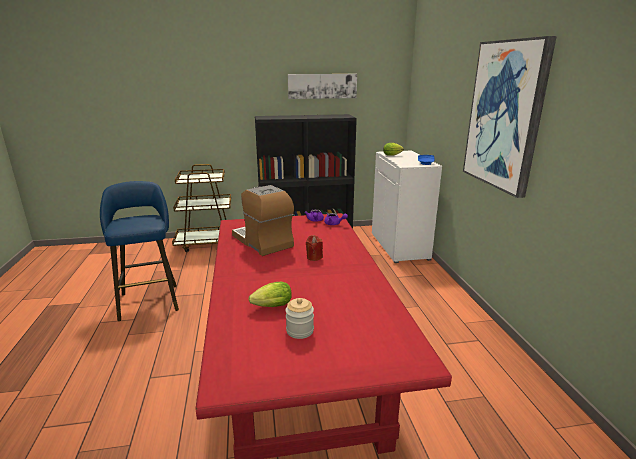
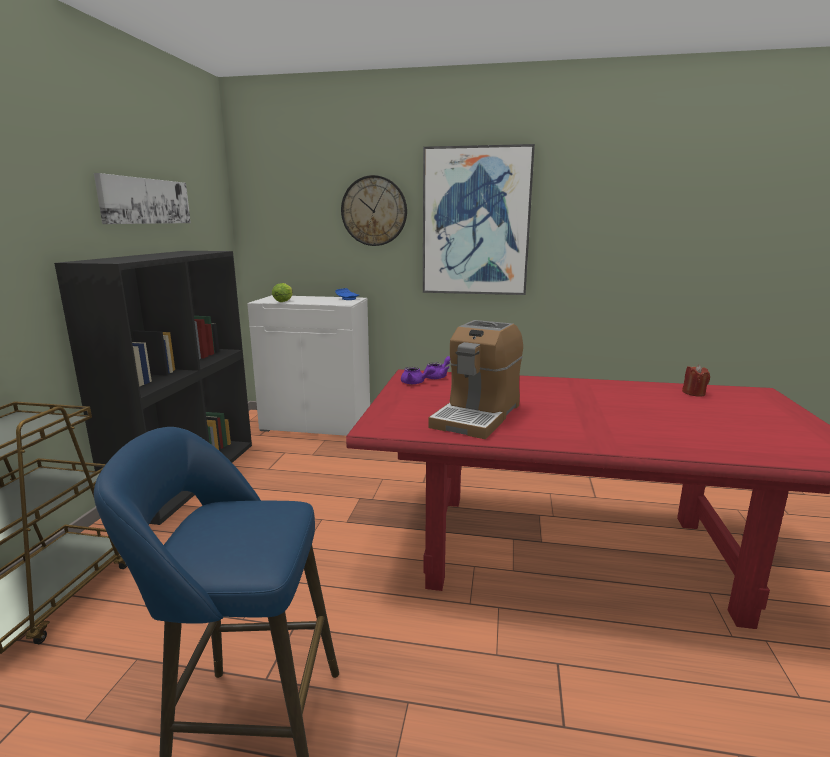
camera: 70 degrees left, 5 degrees down
(263, 241) = (477, 415): coffee machine -> coffee machine turned 45 degrees counterclockwise
(270, 307) = (683, 429): lettuce -> none
(300, 331) = (732, 422): jar -> none
(314, 257) = (545, 397): red candle -> red candle (694, 393)
(457, 96) = (374, 211): none -> wall clock

